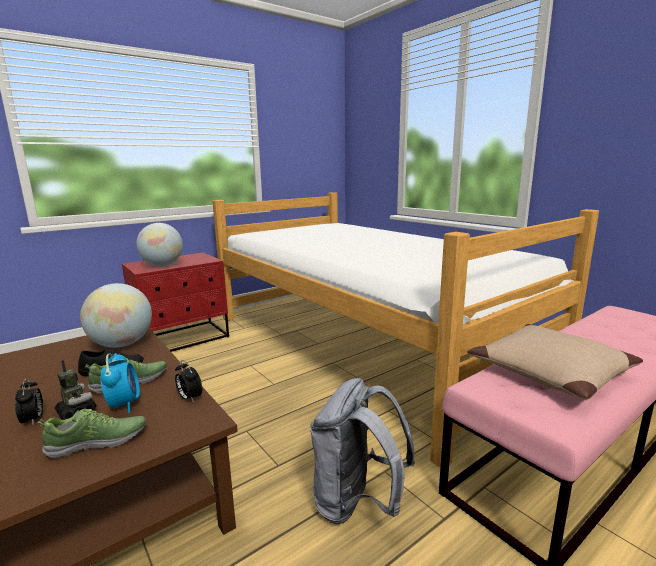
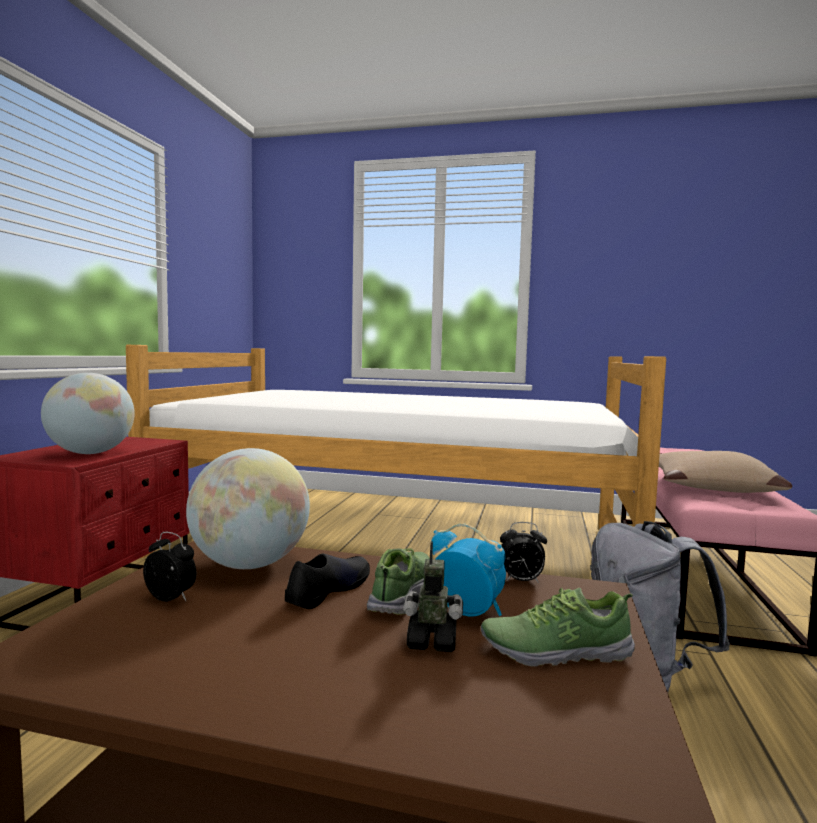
camera: 40 degrees left, 10 degrees down
(33, 420) = (395, 674): alarm clock -> alarm clock (171, 598)
(98, 442) = (555, 650): shoe -> shoe turned 120 degrees counterclockwise

